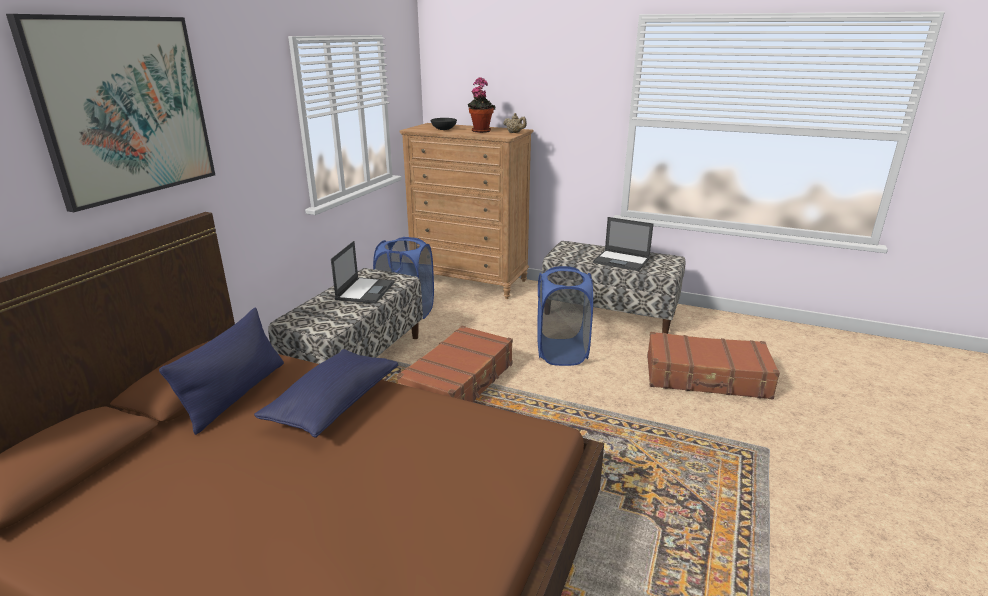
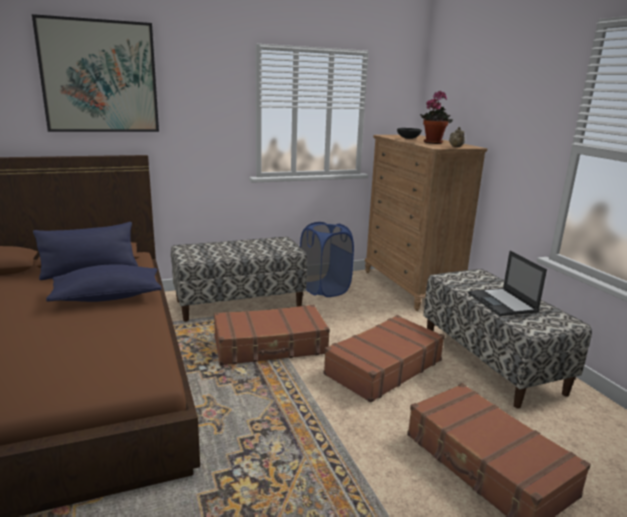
camera: 45 degrees right, 5 degrees down
(365, 290) = (256, 248): laptop -> none
(561, 352) = (383, 367): blue laundry basket -> brown suitcase

